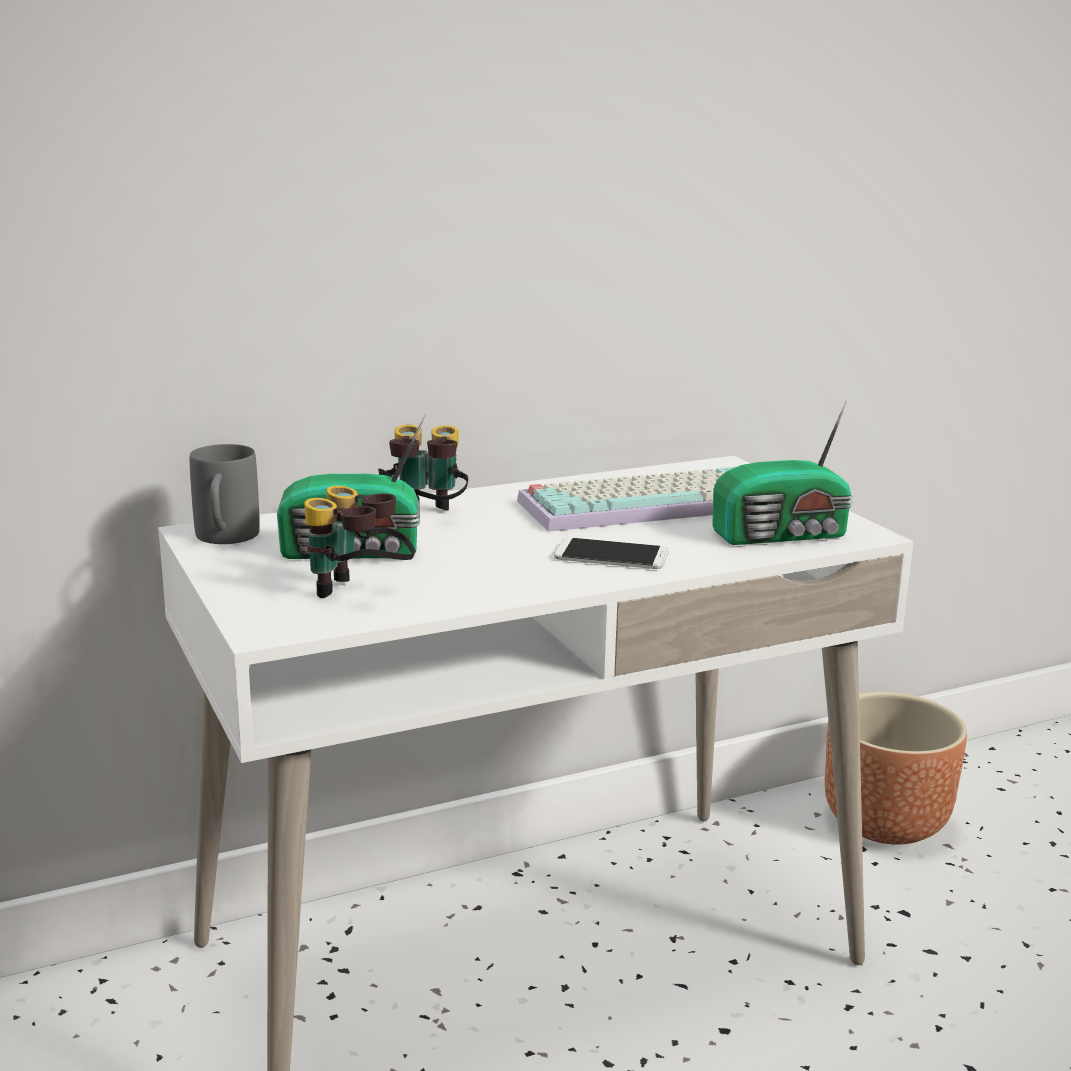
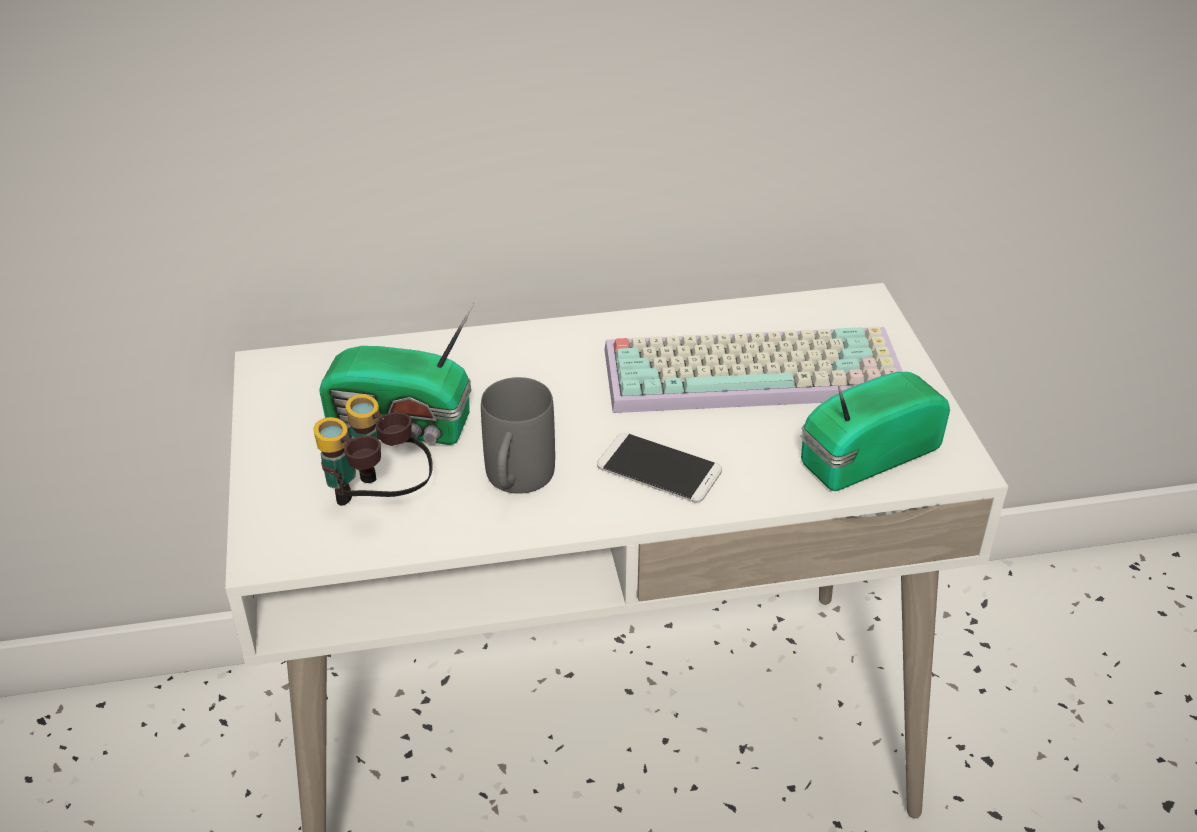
camera: 15 degrees right, 20 degrees up
(225, 539) = (288, 384): grey mug -> grey mug (516, 482)
(425, 517) = (497, 369): binoculars -> none
(784, 535) = (864, 455): radio -> radio turned 150 degrees clockwise
(886, 823) = (1015, 639): brown planter -> none

